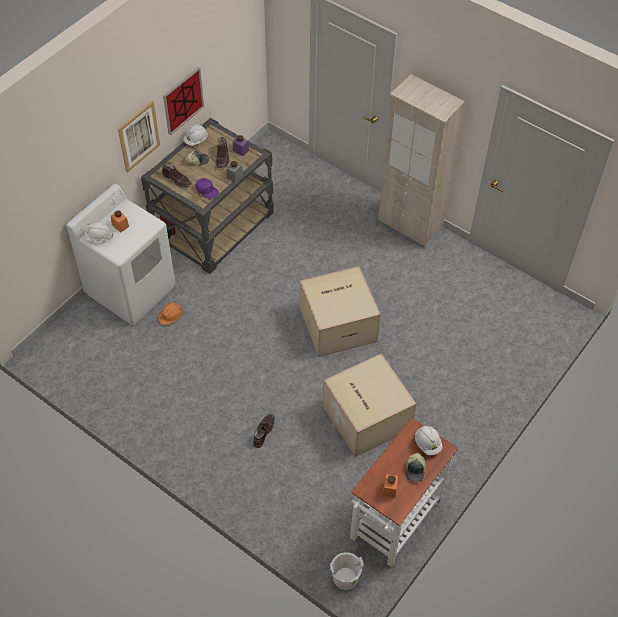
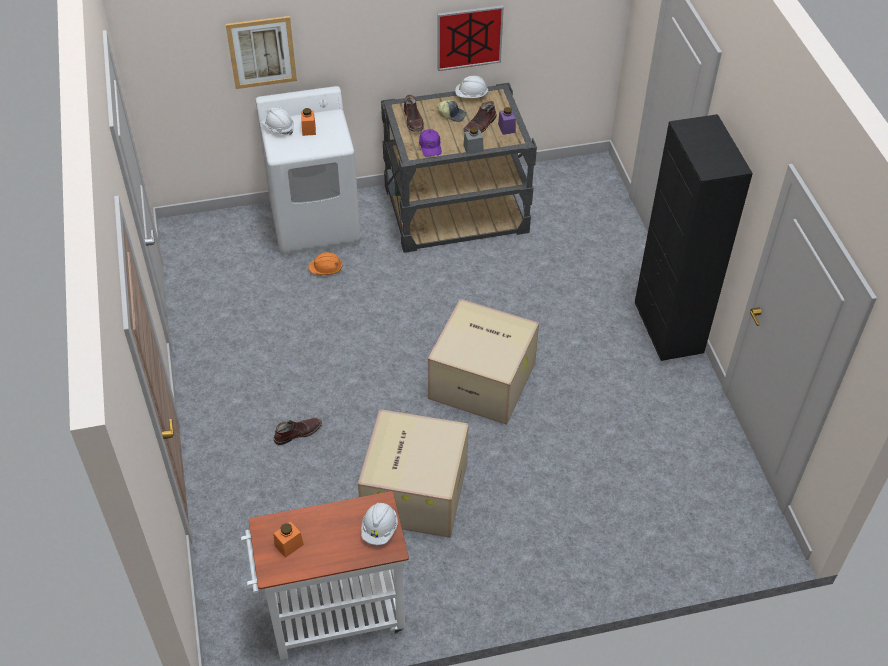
camera: 40 degrees right, 5 degrees down
(138, 136) = (389, 47): picture -> picture (262, 52)
(345, 578) = (224, 633): white bucket -> none
(410, 226) = (667, 332): beige cabinet -> black cabinet
(415, 470) = (336, 546): cap -> none

